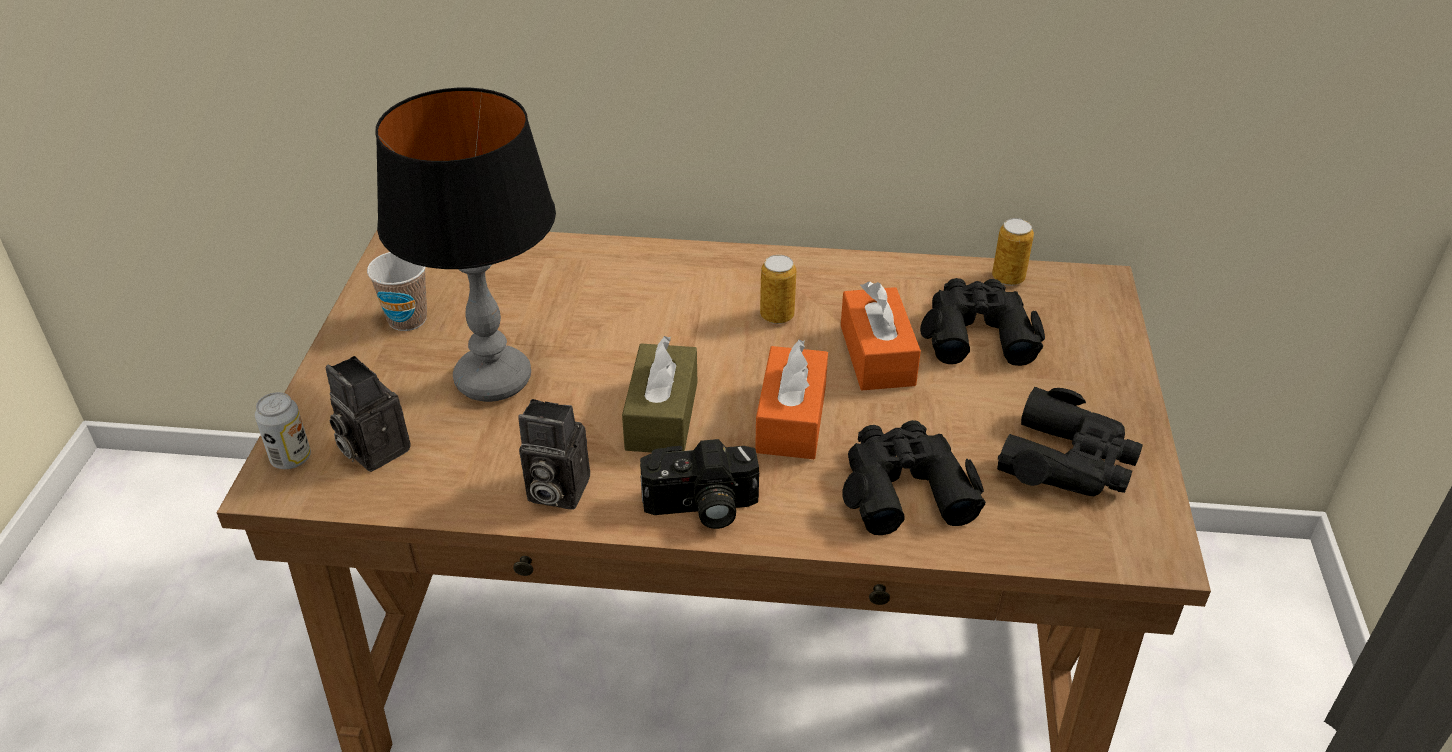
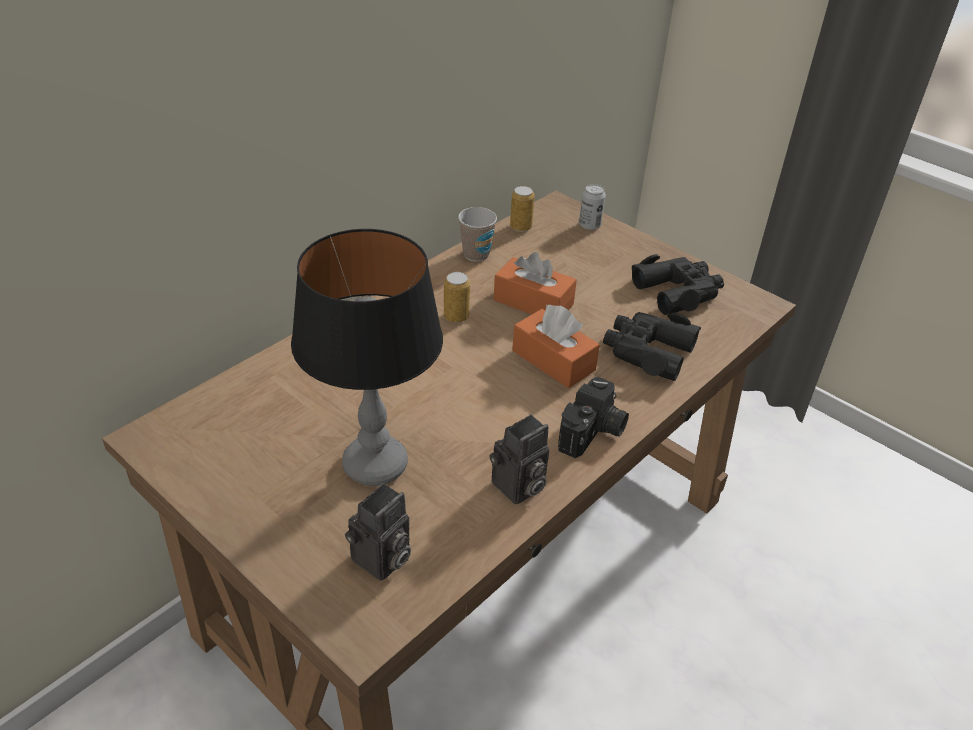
camera: 55 degrees left, 0 degrees up
(291, 458) = (342, 613): can -> can (589, 225)
(371, 449) = (381, 561): camera -> camera turned 45 degrees counterclockwise
(407, 319) = (251, 477): cup -> cup (476, 254)
(662, 415) = (496, 407): brown tissue box -> none
(977, 332) = (552, 261): black binoculars -> none

